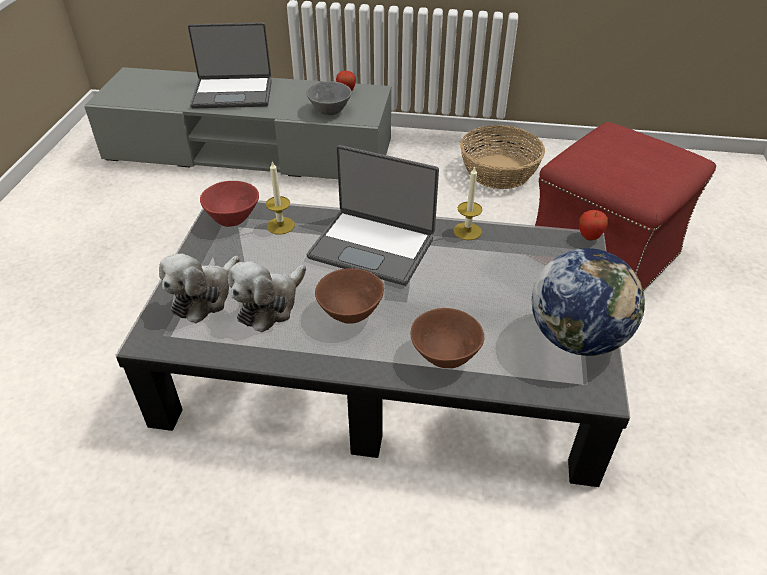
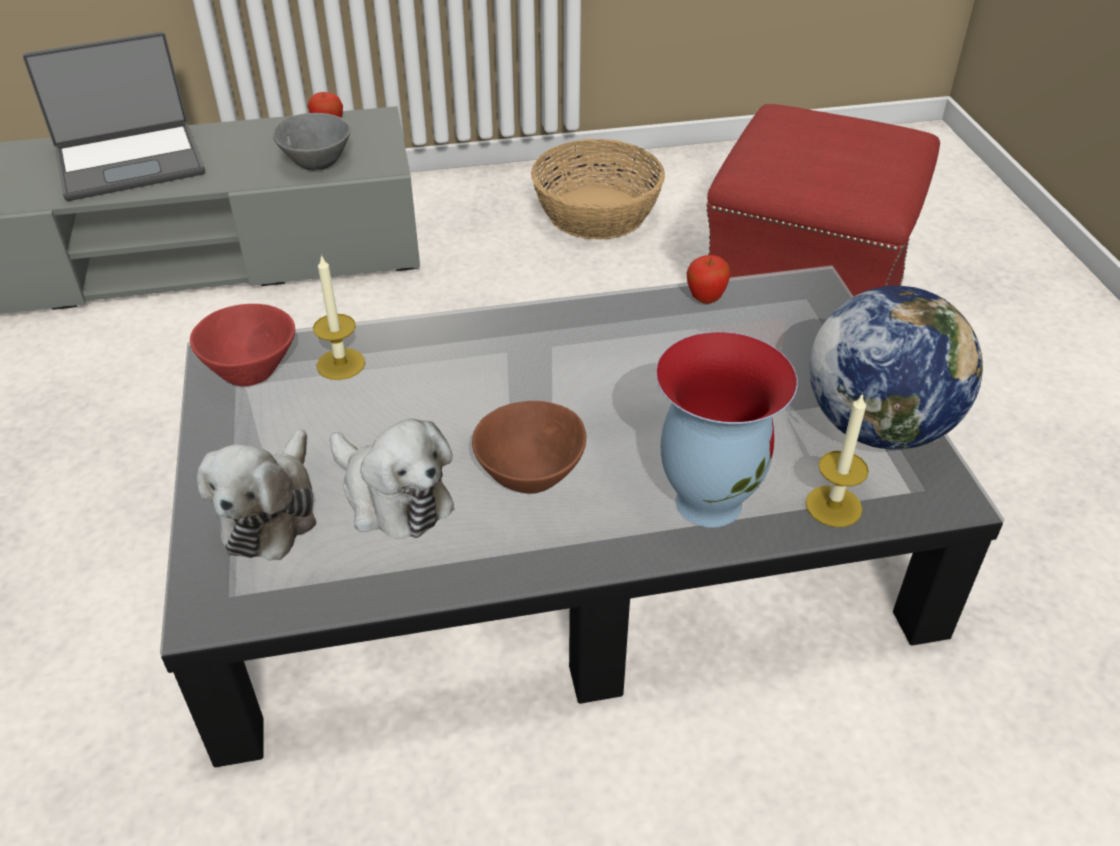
camera: 20 degrees left, 0 degrees up
(270, 305) = (392, 496): plush toy -> plush toy turned 60 degrees counterclockwise
(373, 247) = (510, 363): laptop -> none
(445, 354) = (708, 500): brown bowl -> vase
(467, 231) = (642, 307): candle -> candle (833, 506)
(589, 237) = (818, 277): apple -> apple (705, 299)

